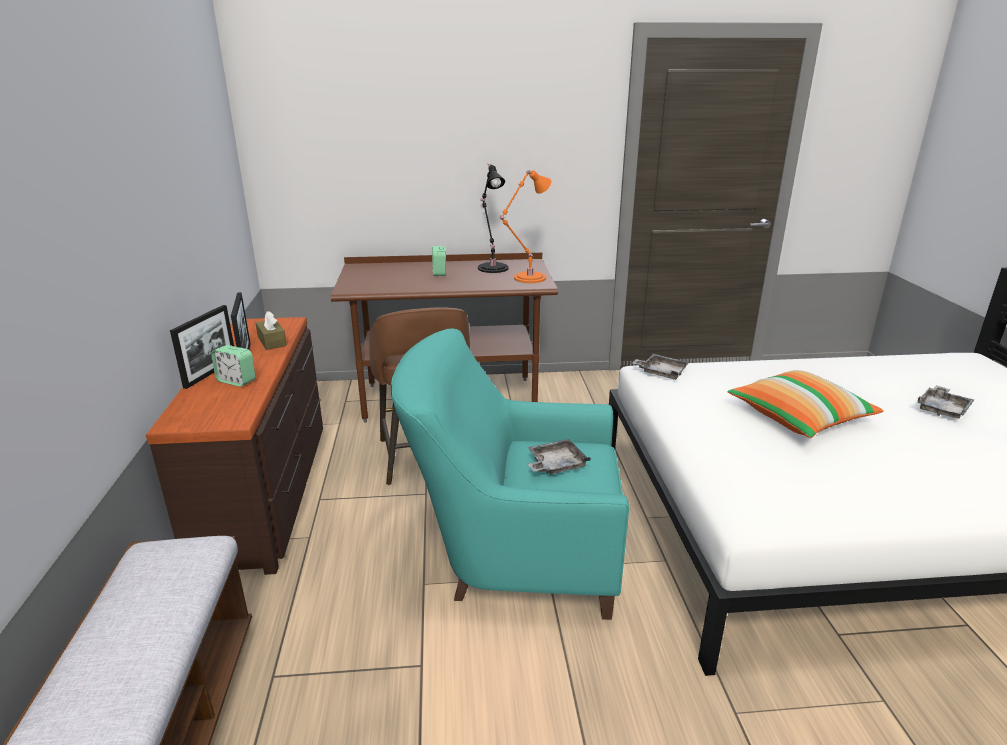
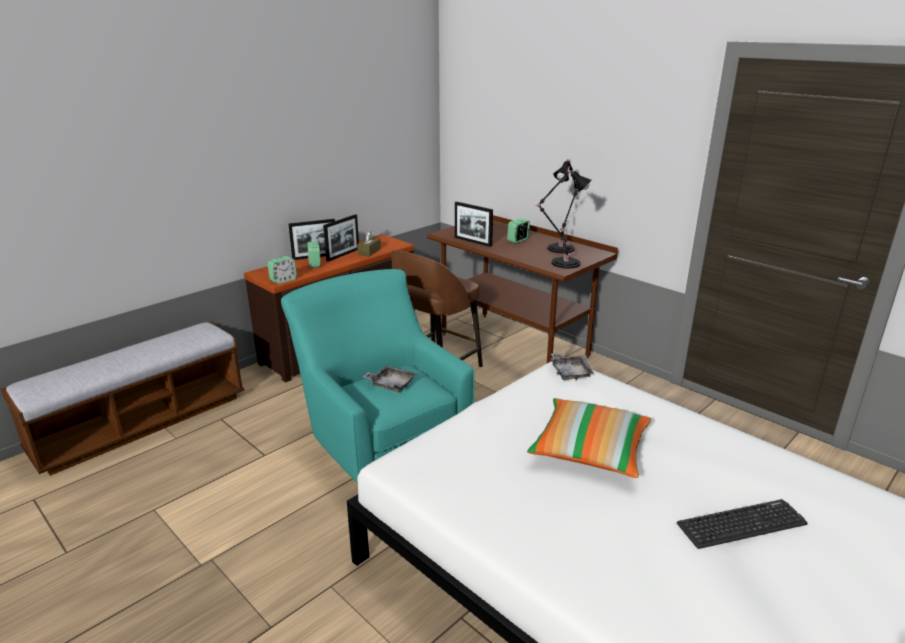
camera: 50 degrees right, 0 degrees up
(242, 415) = (283, 280): none -> alarm clock
(401, 287) = (473, 241): none -> picture frame
(527, 278) = (563, 263): orange table lamp -> black table lamp
(942, 409) = (741, 524): grey tray -> keyboard

